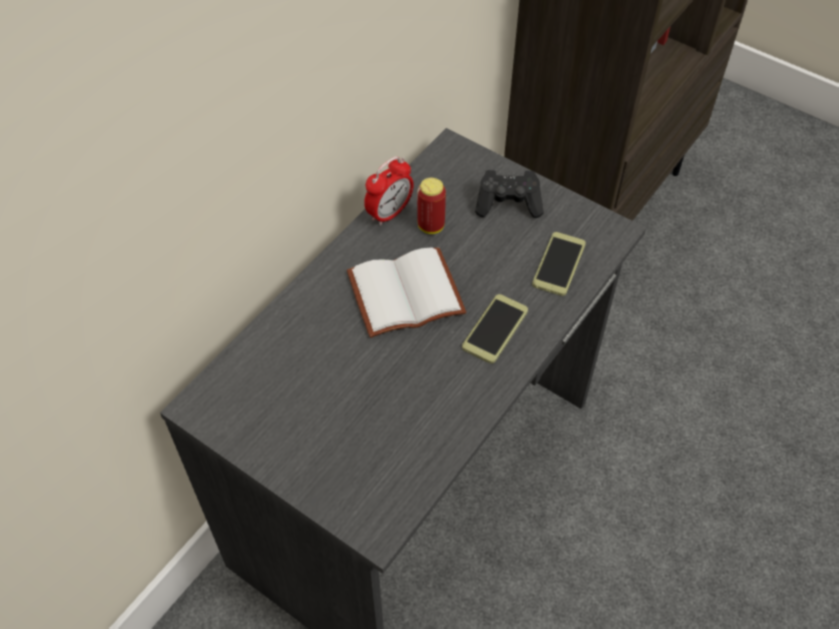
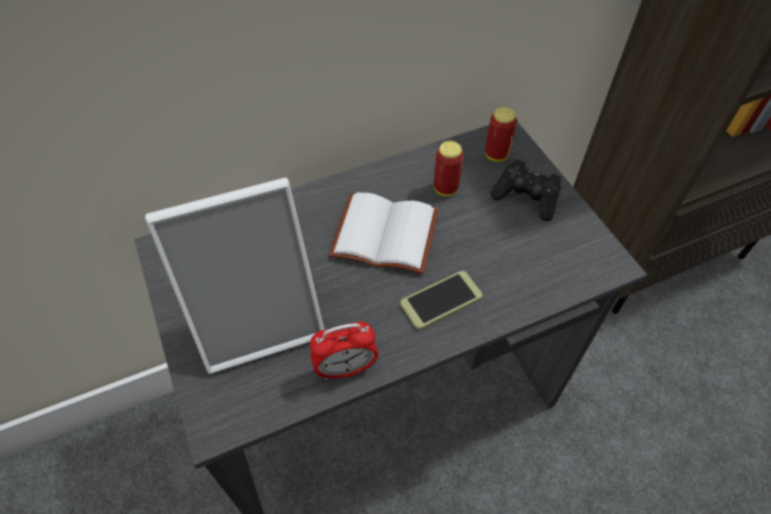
camera: 30 degrees right, 0 degrees up
(347, 424) = (259, 319): none -> picture frame
(389, 213) = (418, 164): alarm clock -> alarm clock (346, 368)
(455, 173) = (496, 155): none -> can
(558, 264) = (538, 270): phone -> none

